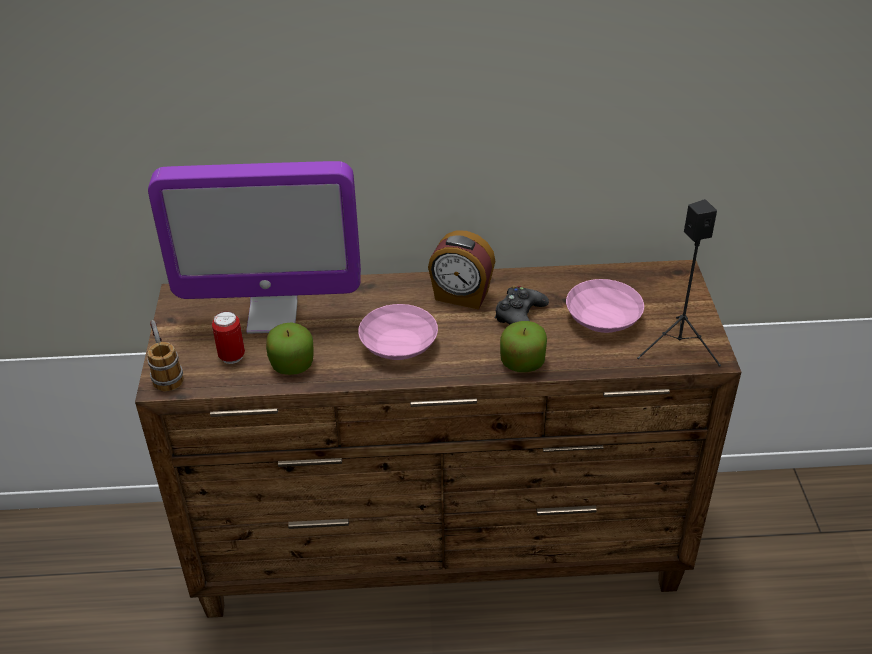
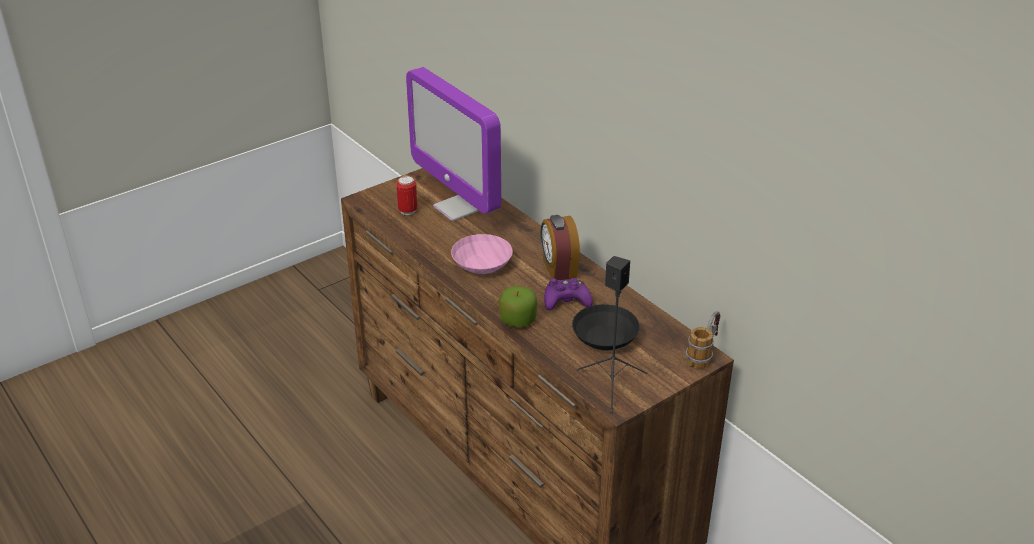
camera: 55 degrees right, 5 degrees down
(166, 372) = (372, 196): mug -> mug (703, 354)
(292, 364) = (423, 234): apple -> none
(519, 315) = (566, 300): black game controller -> purple game controller
(605, 319) = (605, 339): pink bowl -> black bowl

